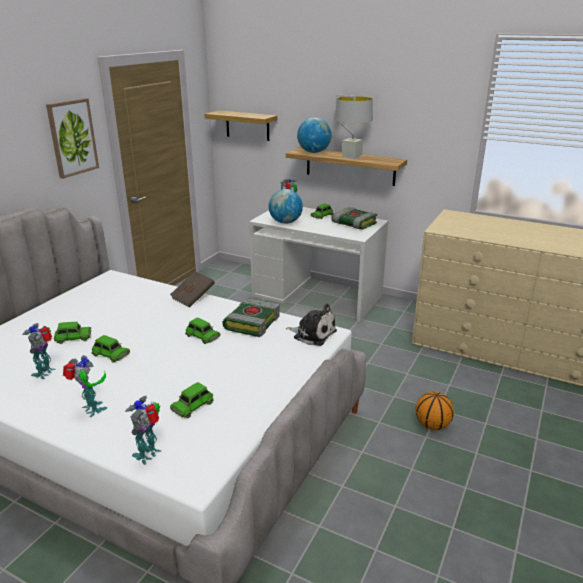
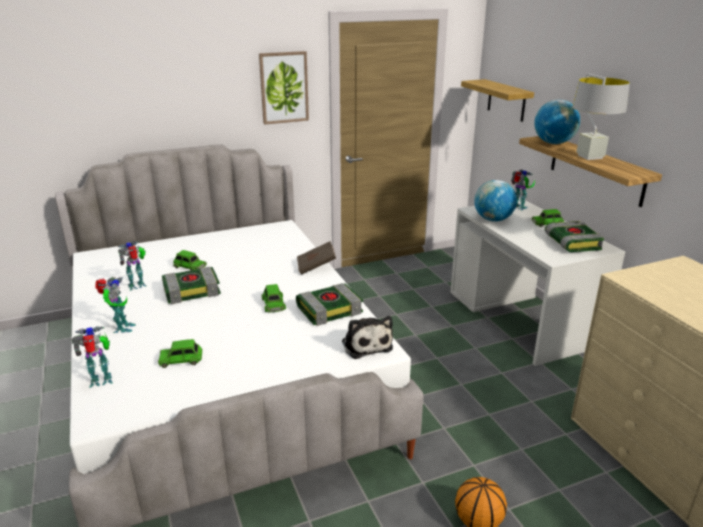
camera: 40 degrees right, 0 degrees up
(110, 354) = (192, 290): green toy car -> book

